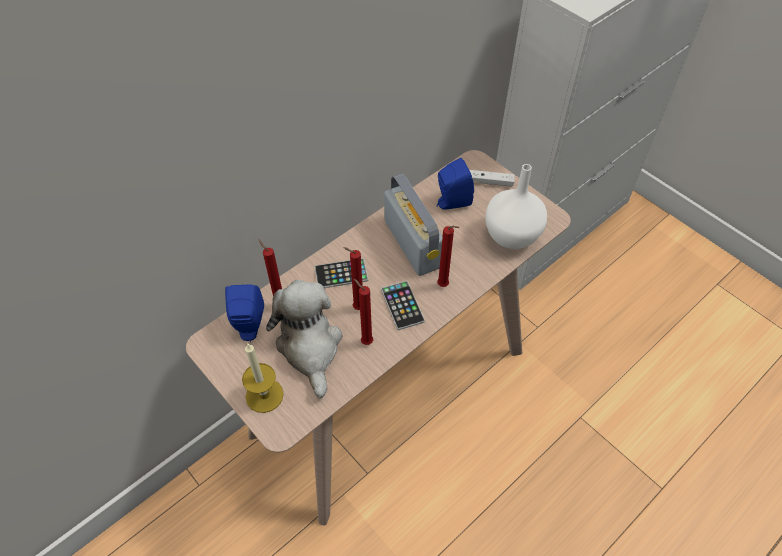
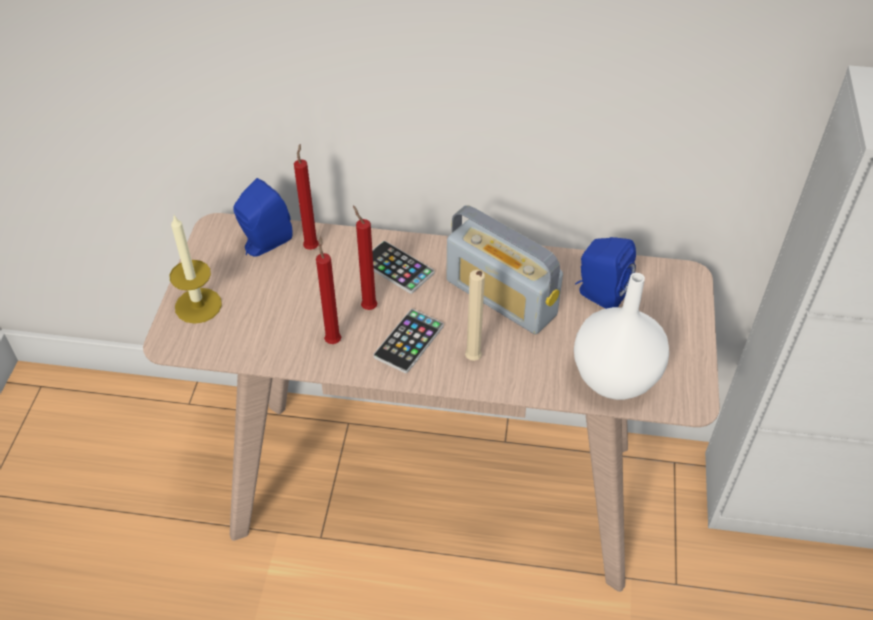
camera: 50 degrees right, 5 degrees down
(309, 347) = (283, 302): plush toy -> none
(412, 243) = (501, 297): radio -> radio turned 105 degrees clockwise
(444, 286) = (473, 360): red candle -> beige candle
(490, 182) = (673, 310): white game controller -> none

